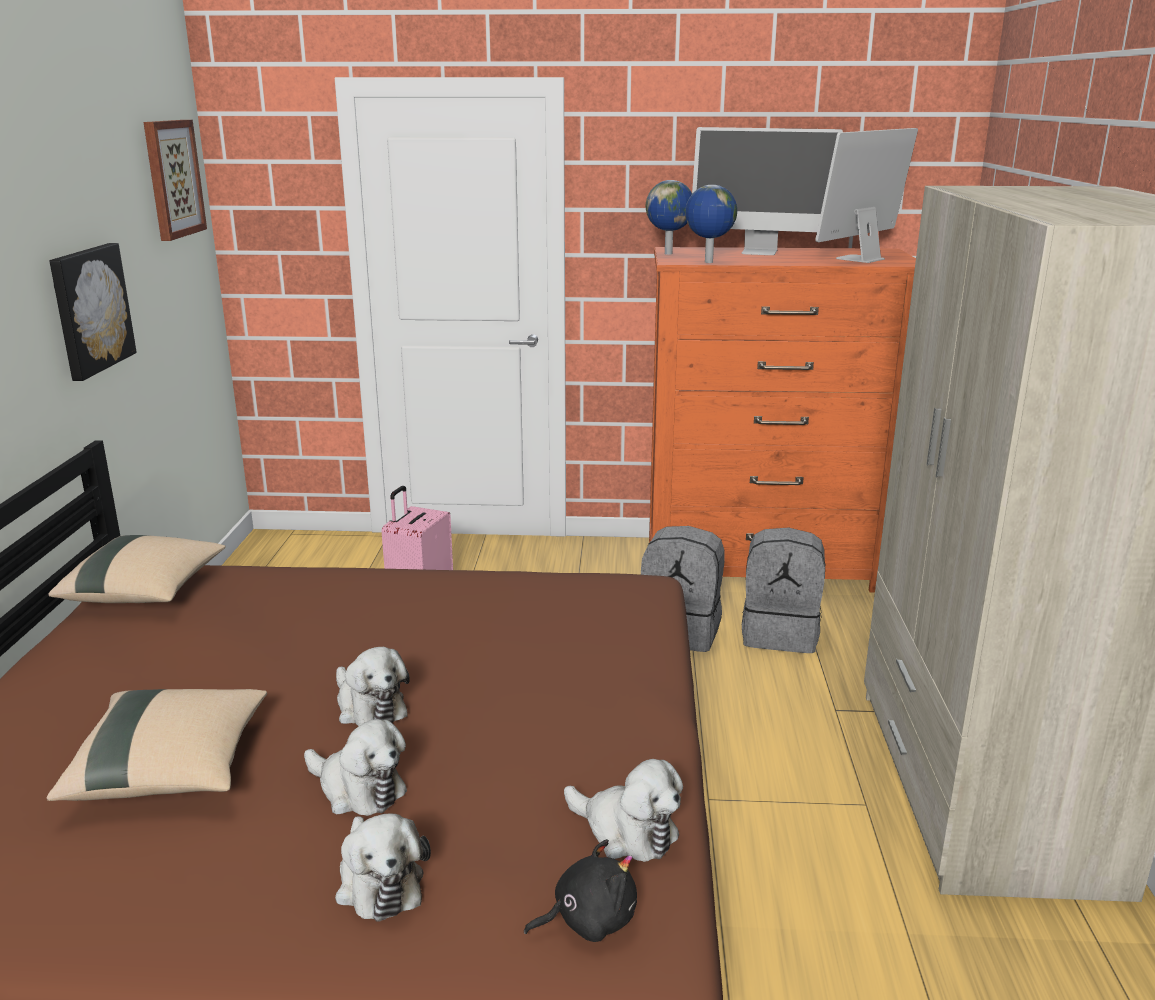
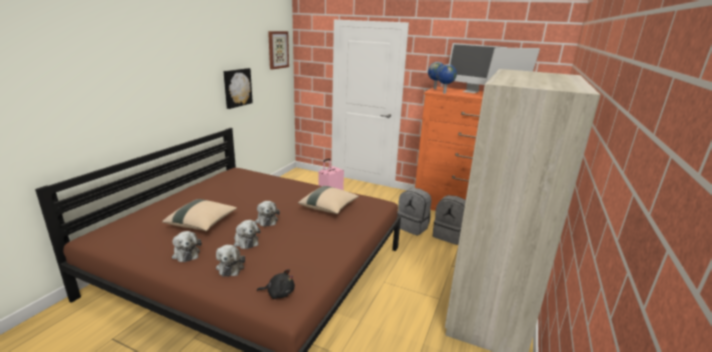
camera: 20 degrees right, 0 degrees up
(146, 592) = (232, 175): beige pillow -> beige pillow (329, 208)
(626, 831) = (311, 273): plush toy -> plush toy (186, 253)

